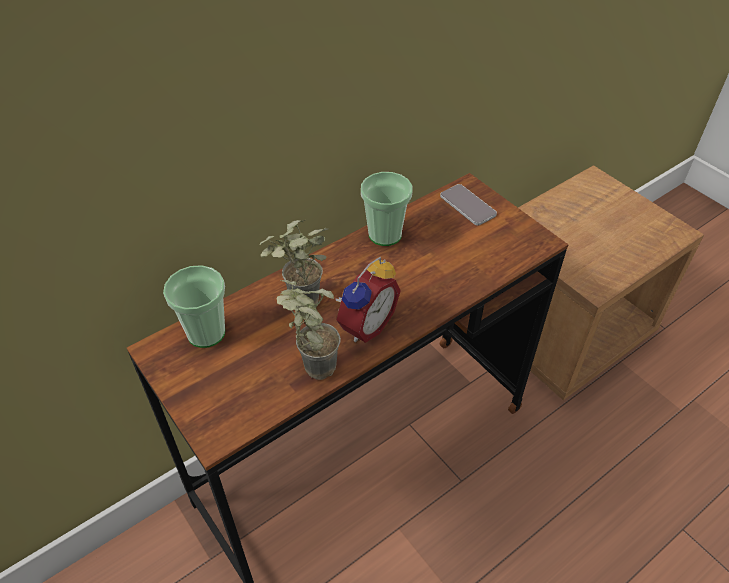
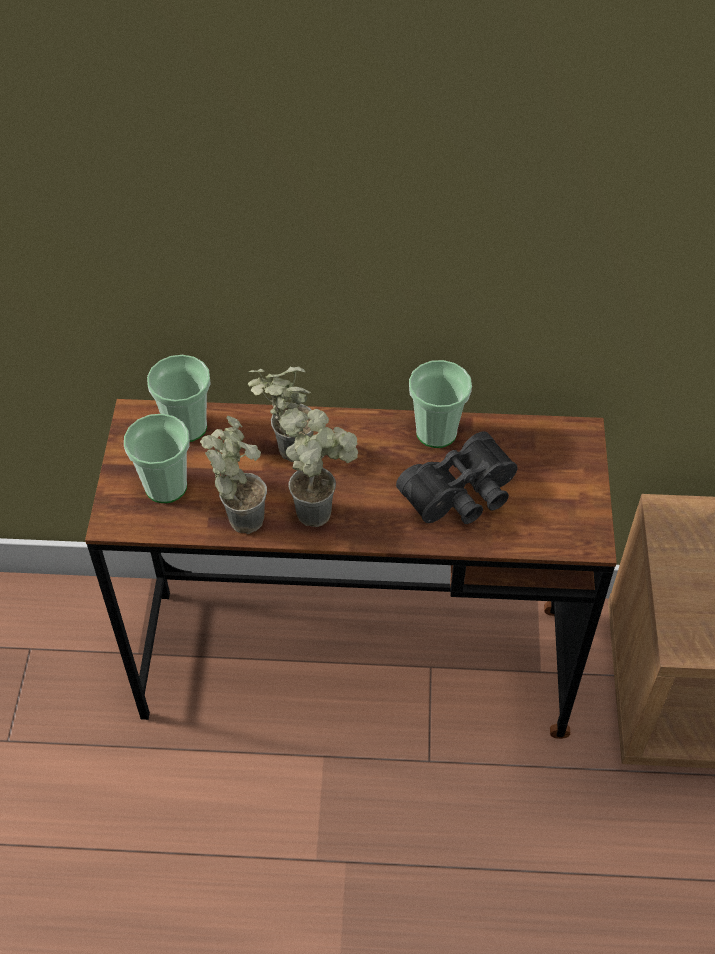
camera: 40 degrees right, 5 degrees up
(233, 384) = (166, 486): none -> cup
(364, 325) = (322, 508): alarm clock -> potted plant
(442, 261) = (462, 495): none -> black binoculars
(467, 205) = (556, 453): phone -> none

